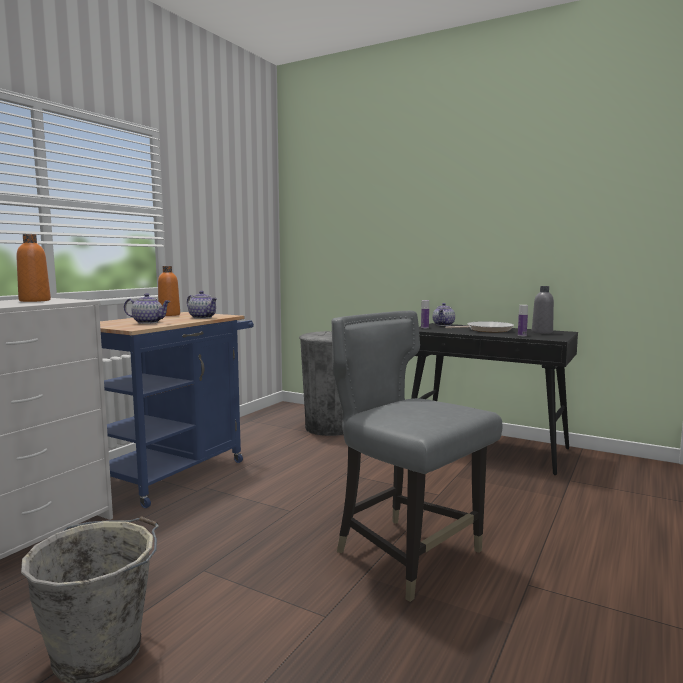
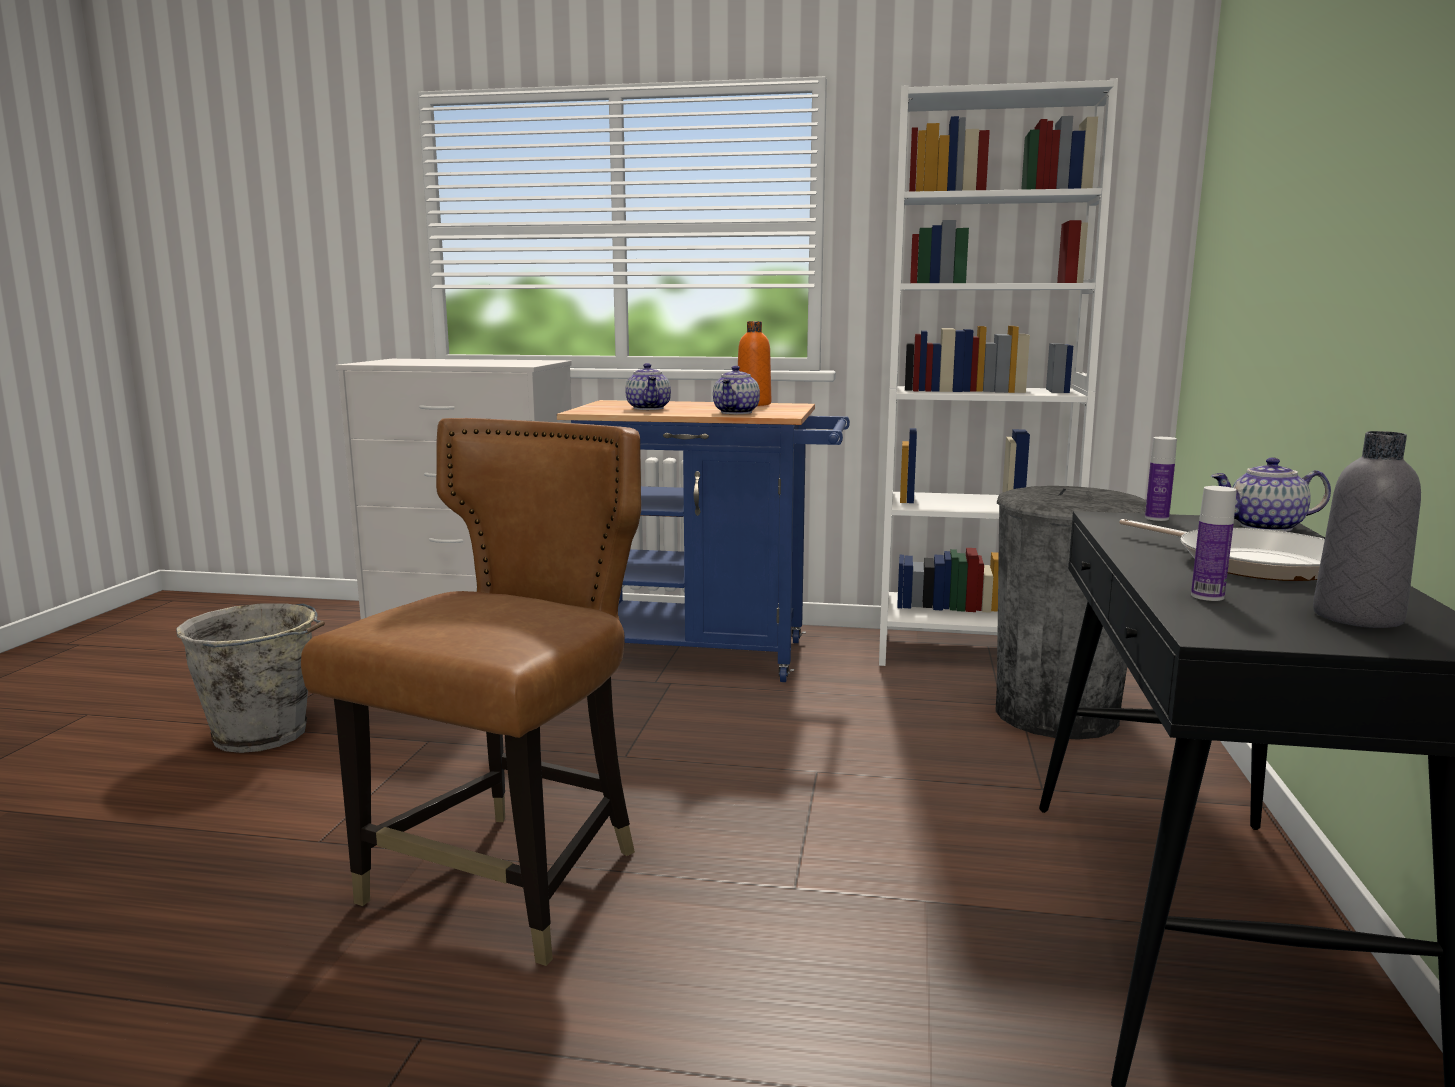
camera: 70 degrees right, 5 degrees up
(35, 300) = (508, 362): orange bottle -> none
(253, 424) = (971, 652): none -> white bookcase
(407, 554) = (509, 882): grey chair -> brown chair

